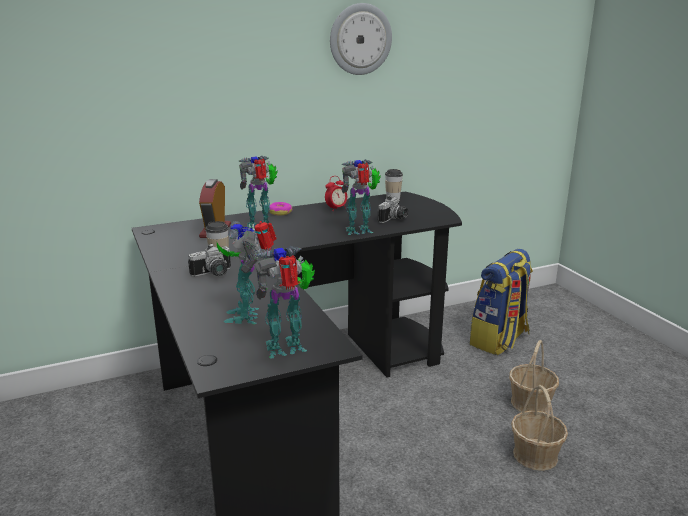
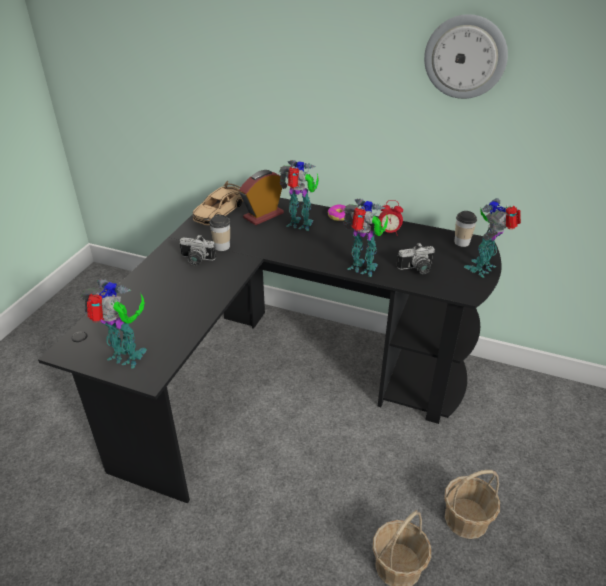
camera: 45 degrees right, 15 degrees up
(167, 241) = (219, 211): none -> beige toy car
(247, 315) = (155, 312): toy robot -> toy robot (483, 268)
(499, 340) = (531, 437): backpack -> none

